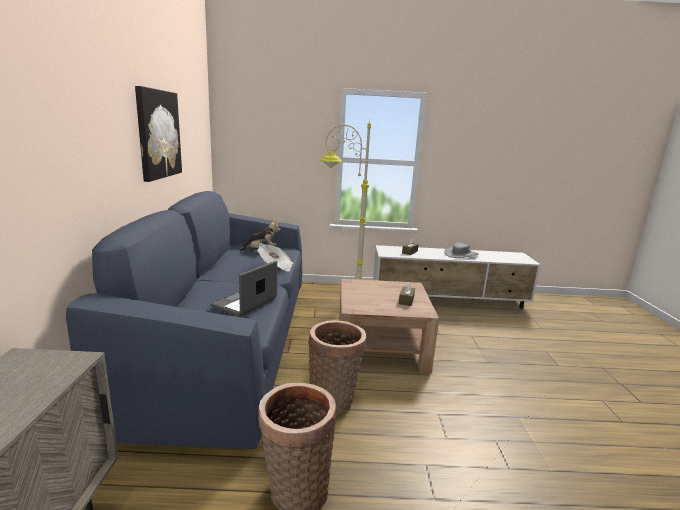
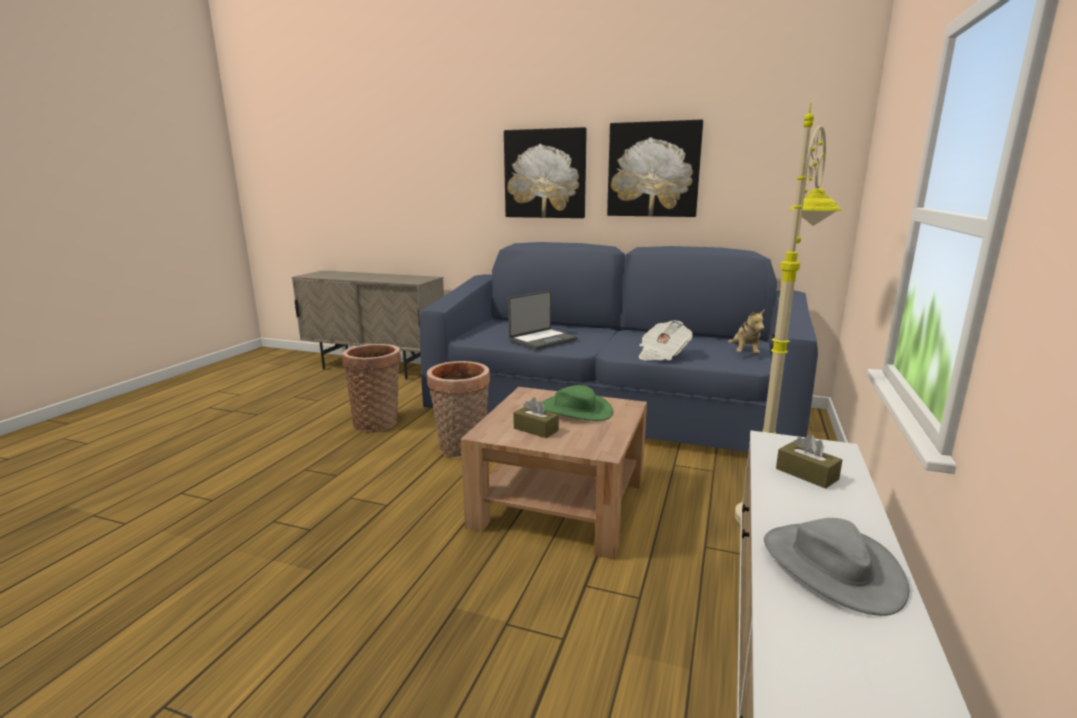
camera: 110 degrees right, 0 degrees up
(98, 141) = (545, 174): none -> picture
(245, 303) = (542, 340): laptop -> laptop turned 90 degrees clockwise
(370, 293) = (575, 410): none -> green hat

